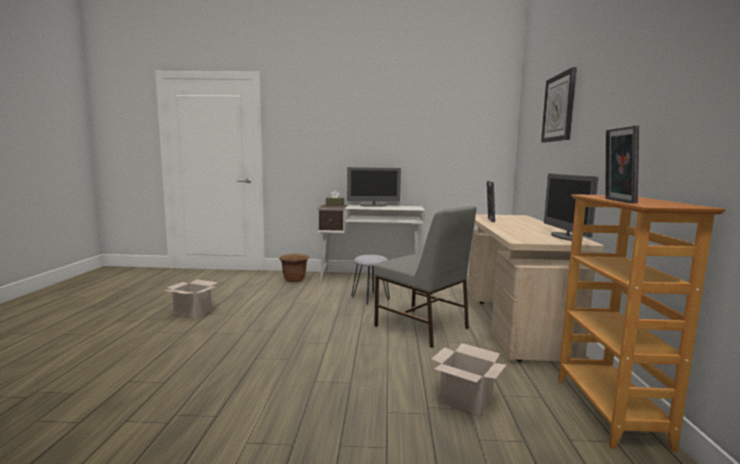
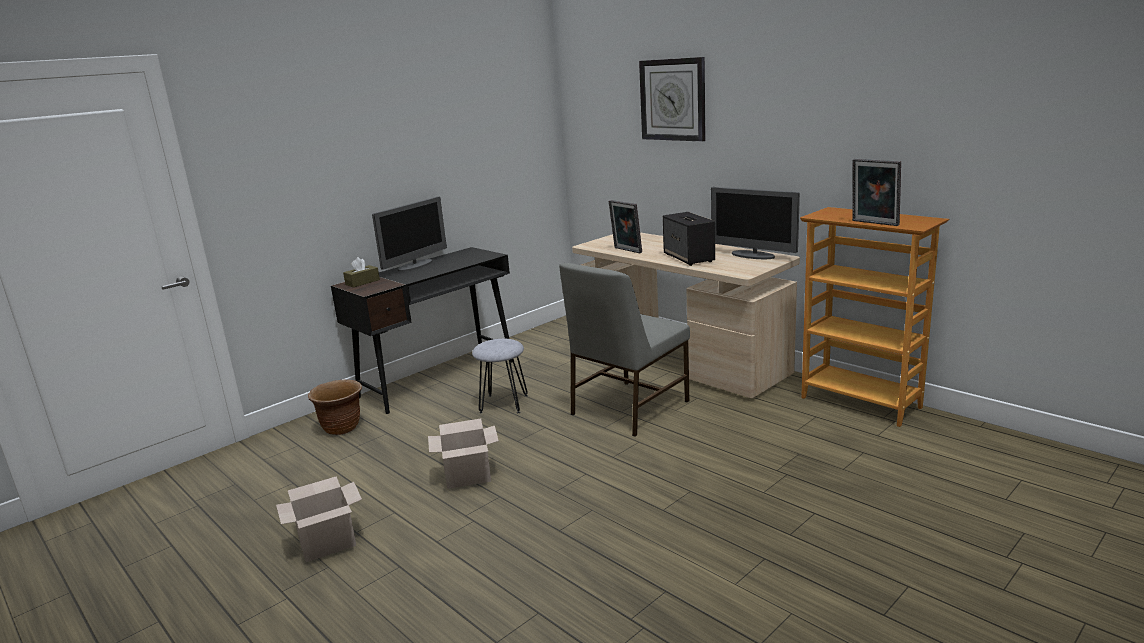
camera: 45 degrees left, 10 degrees up
(370, 278) = (439, 378): white desk -> black desk
(422, 328) = (628, 408): grey chair -> grey chair turned 135 degrees clockwise
(464, 400) = (785, 449): cardboard box -> cardboard box (466, 476)
(513, 229) = (689, 258): none -> speaker

